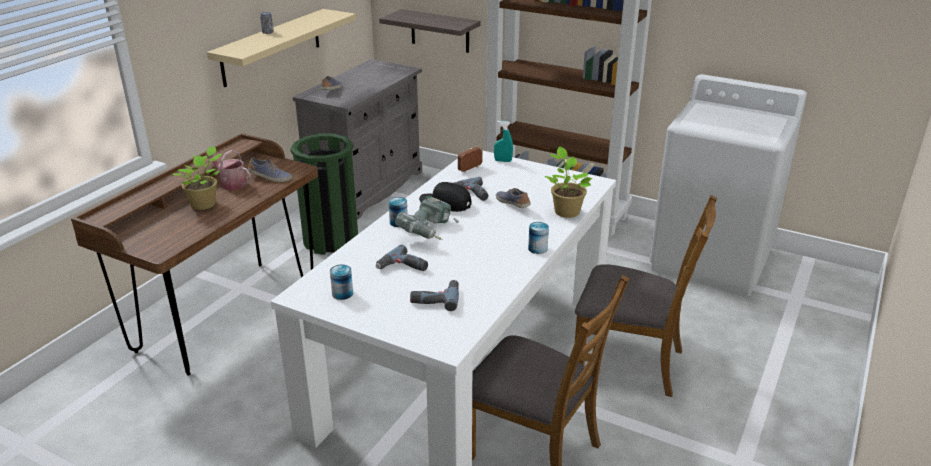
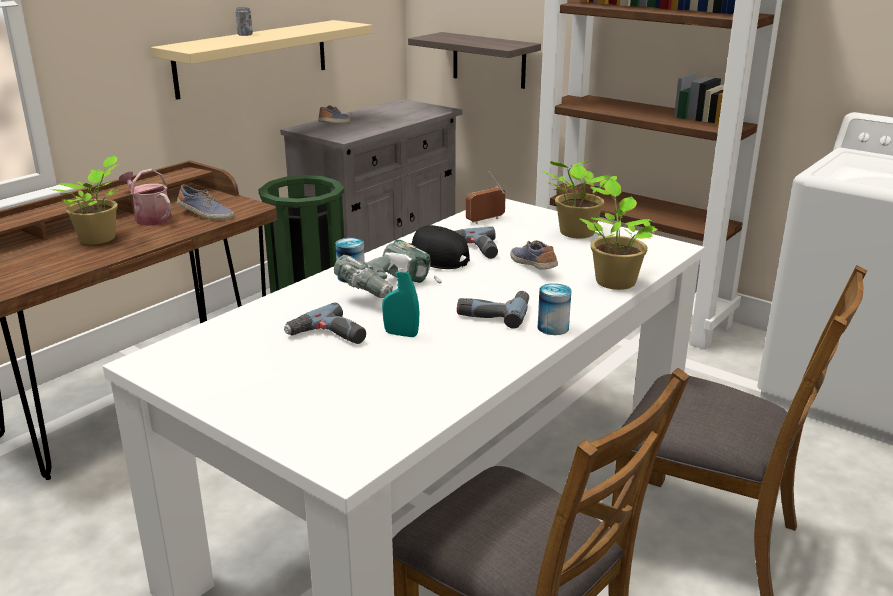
camera: 10 degrees right, 5 degrees down
(342, 293) = (216, 365): can -> none
(435, 298) = (359, 384): power drill -> power drill (494, 312)
(503, 161) = (537, 213): turquoise spray bottle -> turquoise spray bottle (401, 334)
(532, 176) = (575, 233): none -> potted plant

